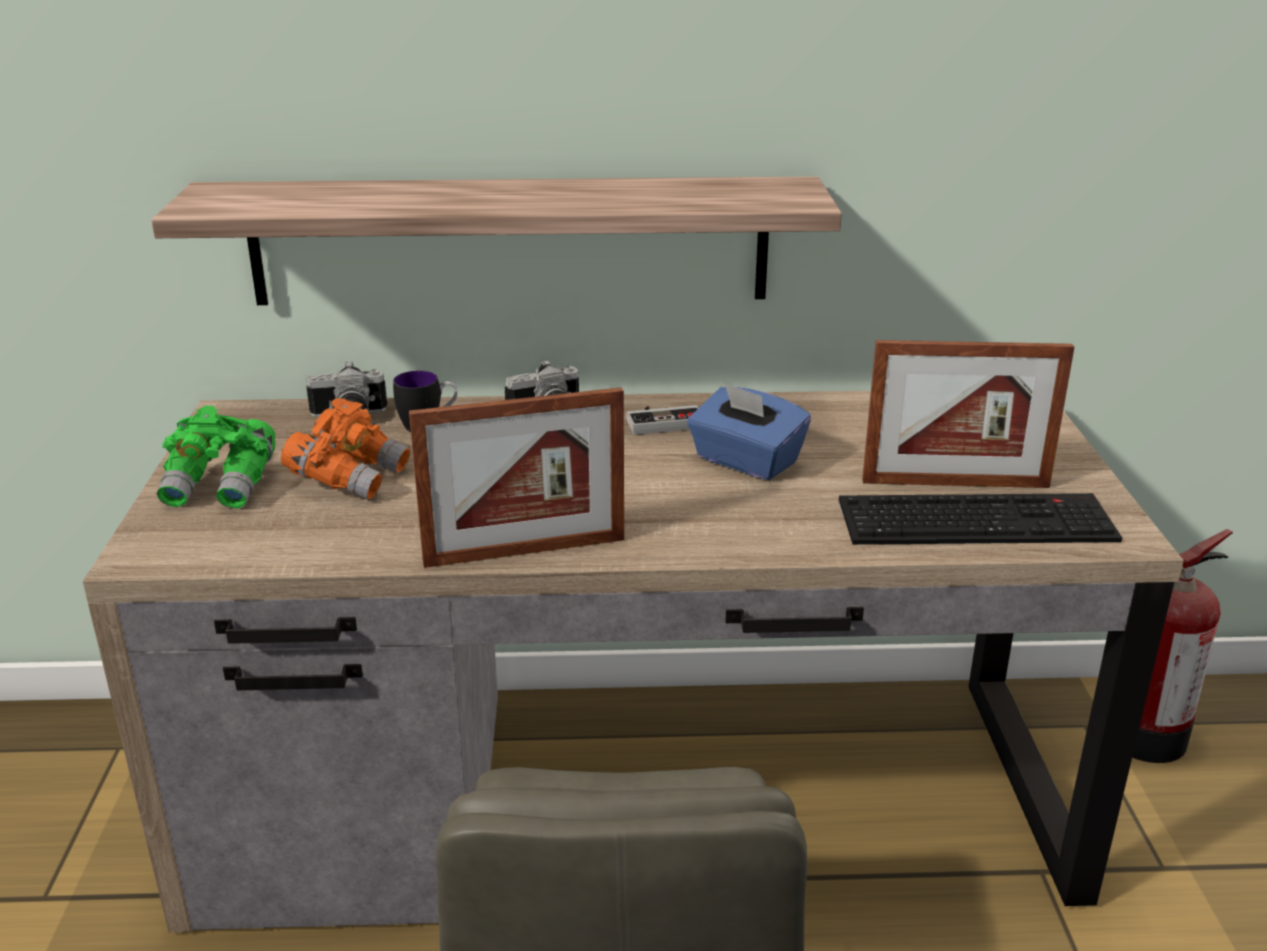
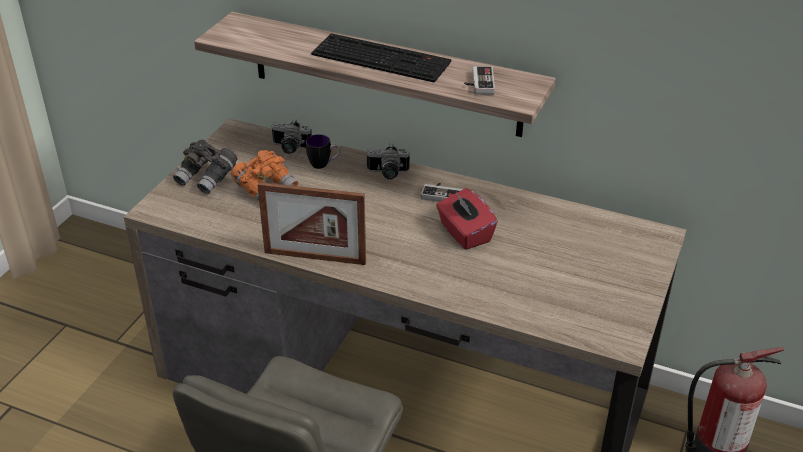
camera: 25 degrees right, 10 degrees up
(222, 487) = (207, 178): green binoculars -> grey binoculars
(715, 195) = (478, 83): none -> game controller
(745, 461) = (464, 233): blue tissue box -> red tissue box
(955, 483) = (564, 281): picture frame -> none
(977, 519) = (554, 307): keyboard -> keyboard (383, 58)

